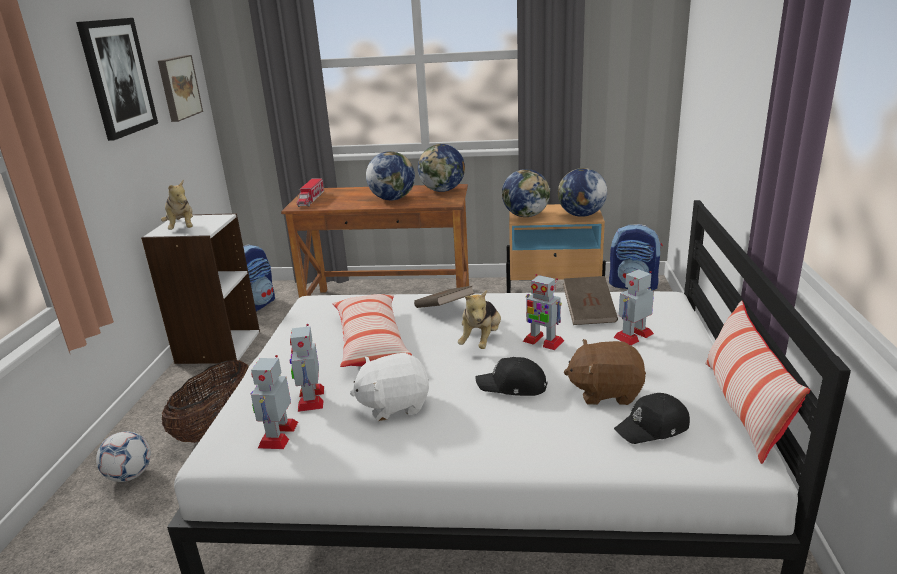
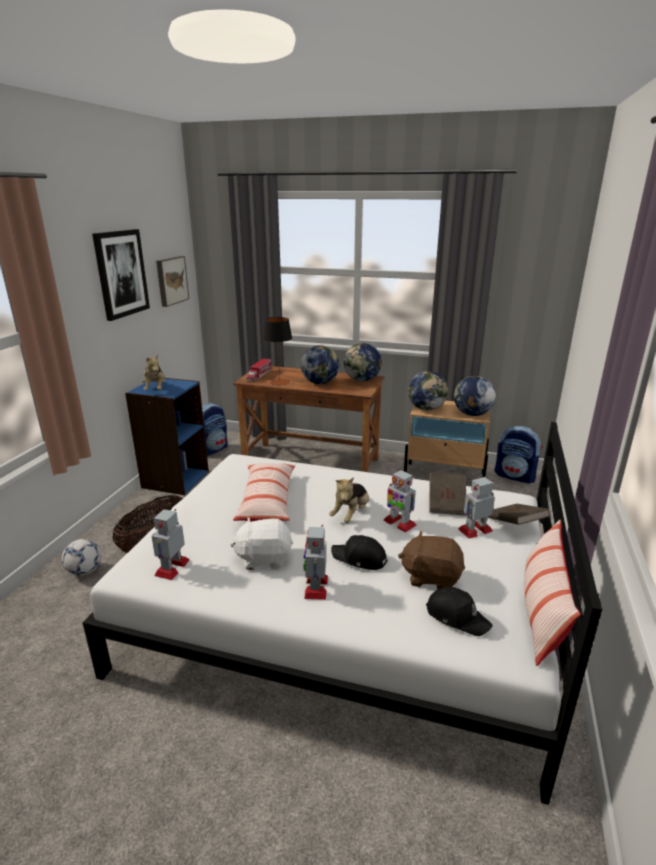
camera: 10 degrees right, 0 degrees up
(217, 346) = (175, 479): white bookcase -> blue bookcase
(311, 398) = (206, 541): toy robot -> toy robot (316, 587)
(341, 204) = (279, 382): none -> table lamp
(444, 310) = (332, 482): brown book -> brown book (515, 524)
(653, 428) = (457, 616): black cap -> black cap turned 135 degrees counterclockwise

